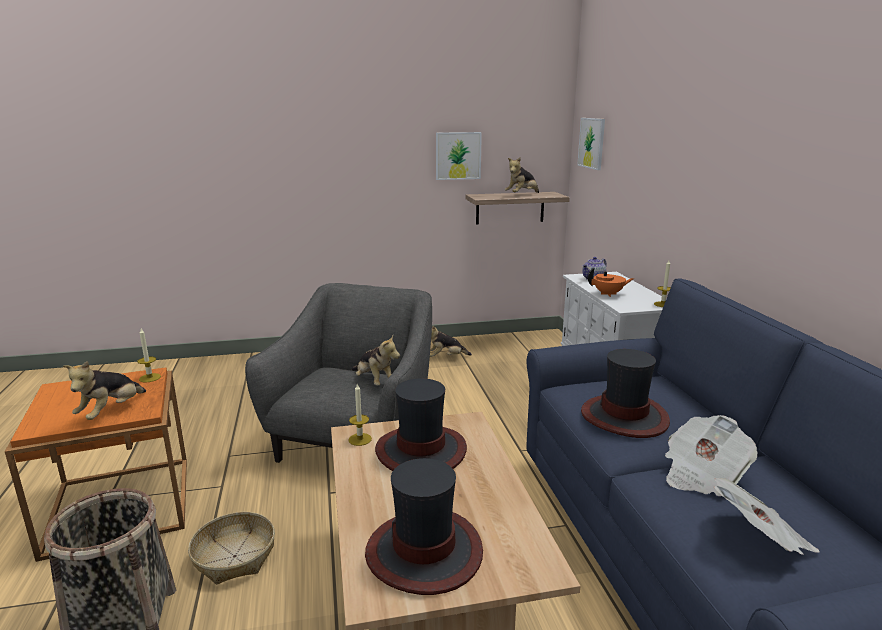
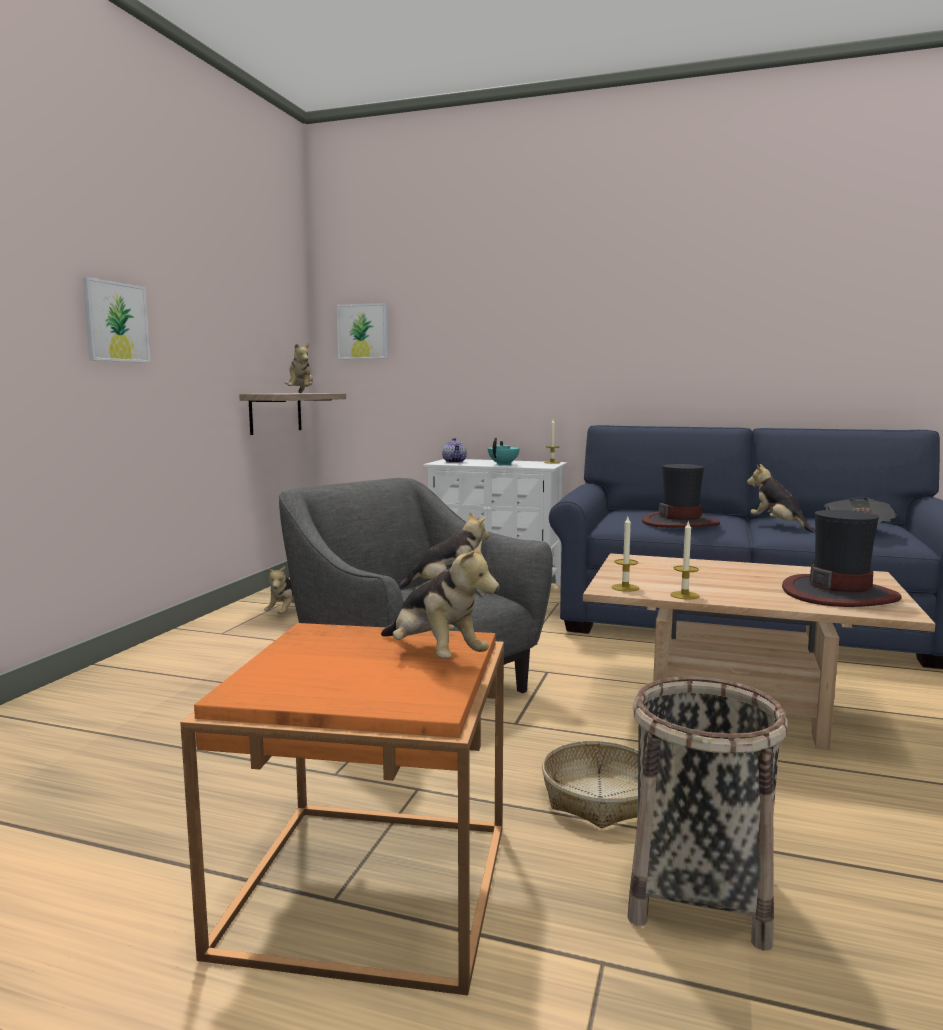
camera: 60 degrees left, 10 degrees down
(150, 378) = (328, 632): candle -> candle (684, 595)
(421, 451) = (670, 575): hat -> none
(458, 156) = (229, 341): picture -> picture (116, 322)
(608, 294) = (504, 464): orange teapot -> turquoise teapot
(702, 474) = (778, 525): newspaper -> plush toy

